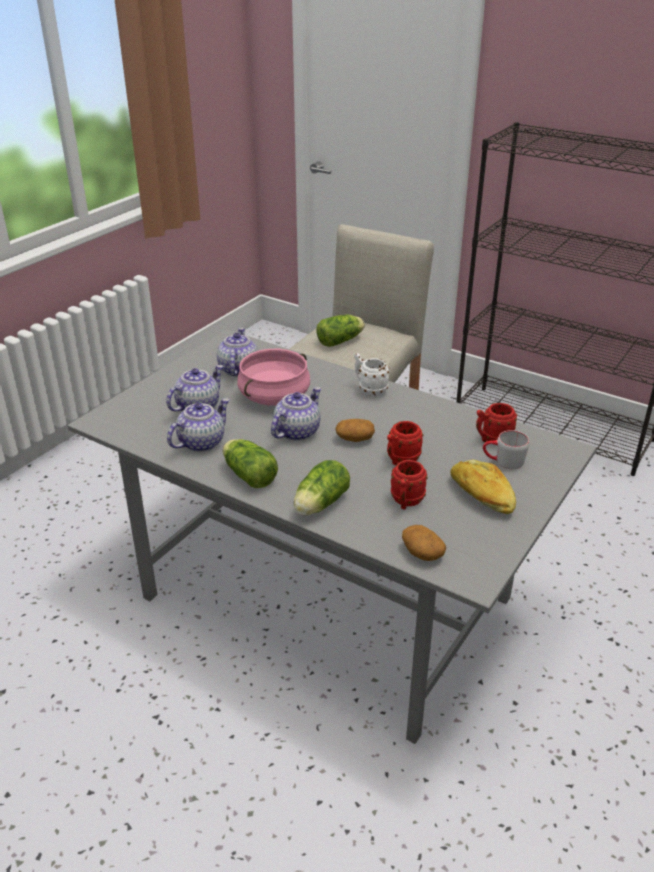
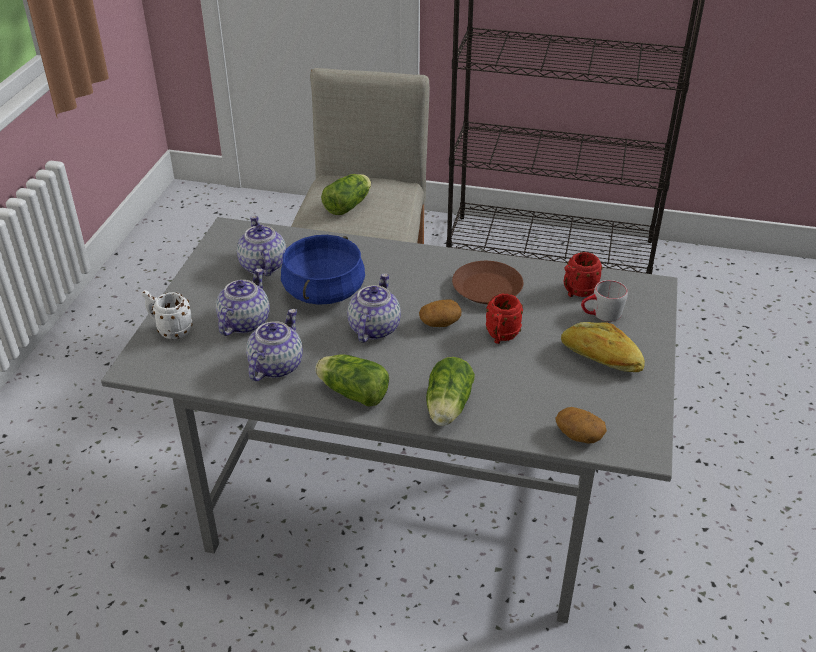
camera: 20 degrees left, 5 degrees up
(274, 397) = (324, 291): pink cooking pot -> blue cooking pot
(369, 389) = (421, 261): white mug -> white mug (170, 330)
(406, 502) = (532, 383): red mug -> none
(413, 421) = (487, 288): none -> brown plate

